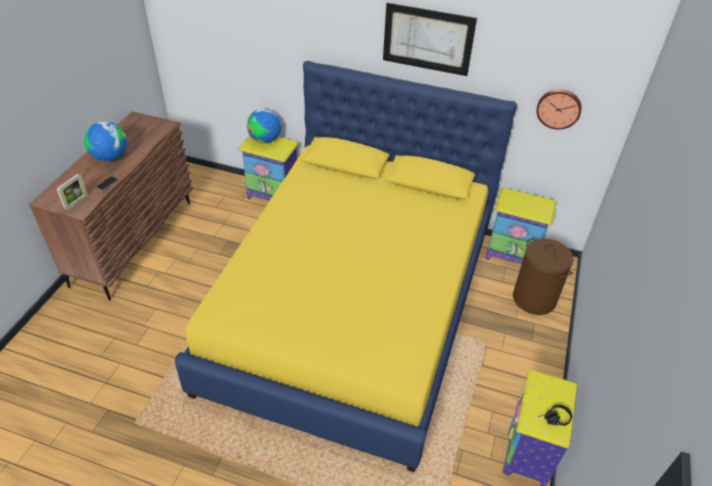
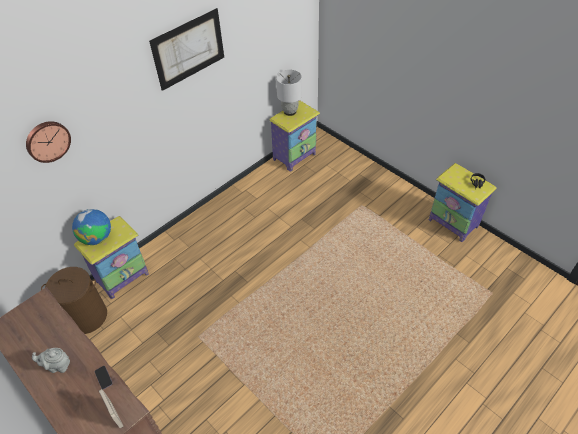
camera: 60 degrees left, 5 degrees up
(110, 157) = (58, 366): globe -> grey teapot
(353, 307) = (290, 267): yellow bed -> none
(527, 198) = (289, 111): none -> white table lamp
(534, 299) = (339, 164): brown laundry basket -> brown laundry basket (87, 316)
(559, 108) = (282, 37): wall clock -> wall clock (47, 141)

